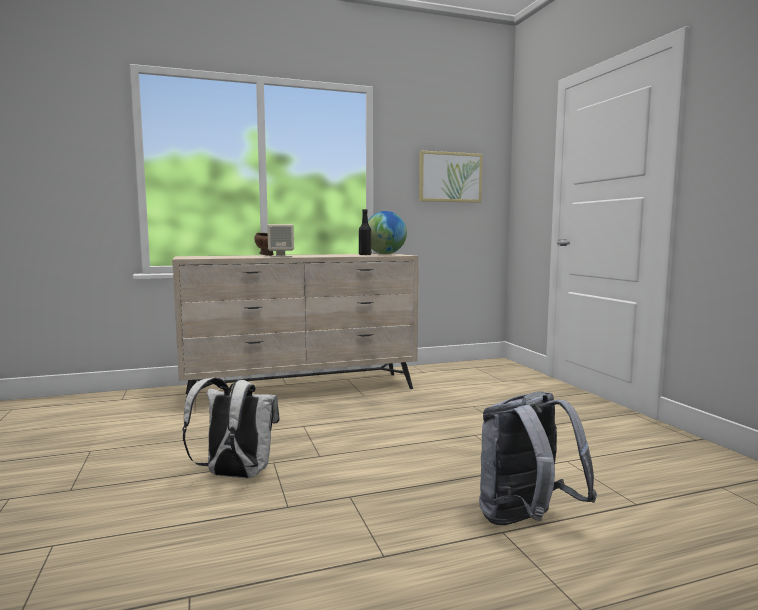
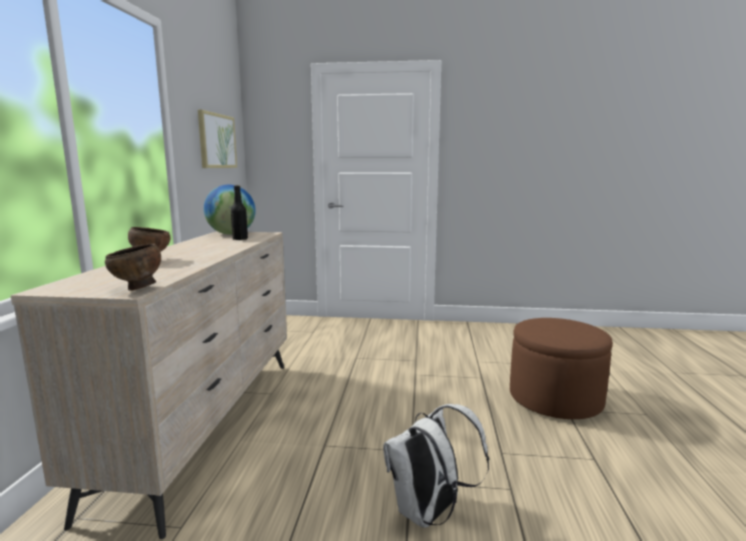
camera: 65 degrees left, 5 degrees up
(192, 258) = (137, 289): none -> brown bowl
(281, 256) = (202, 259): beige speaker -> none
(526, 522) = (555, 399): grey backpack -> brown ottoman

